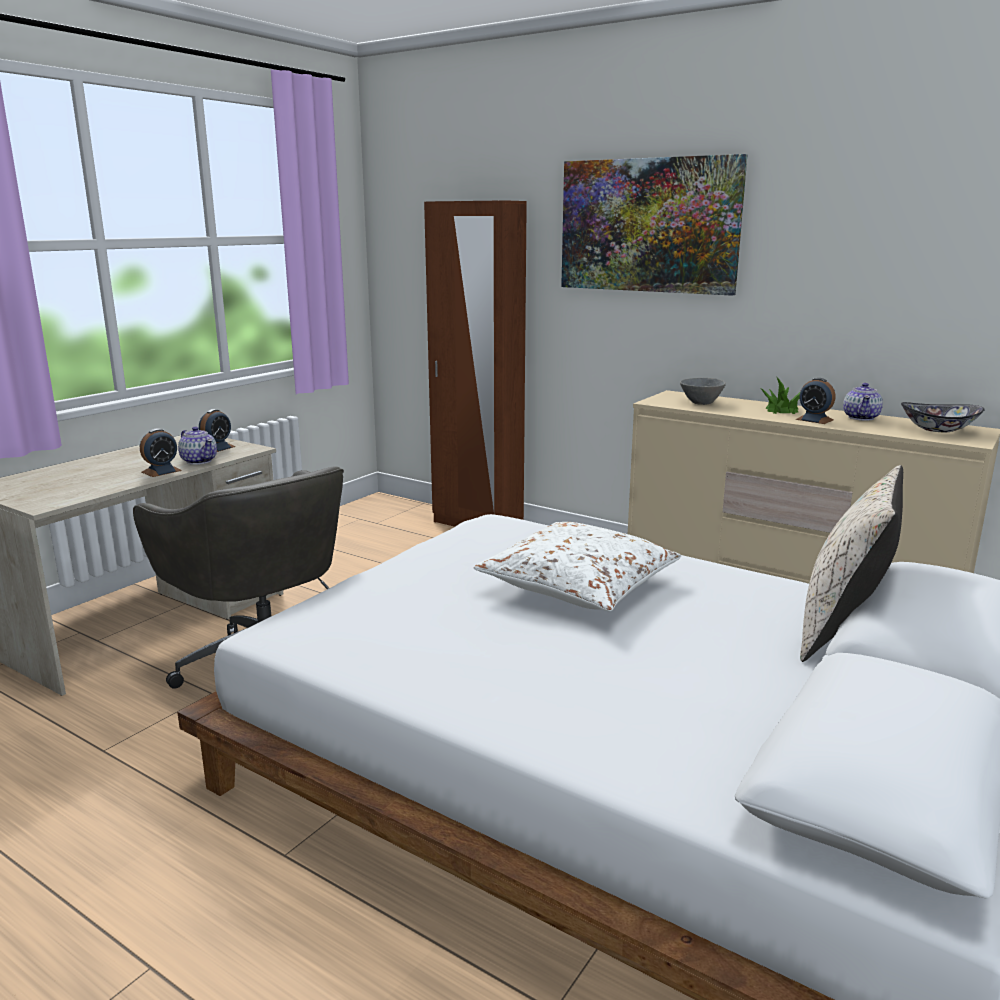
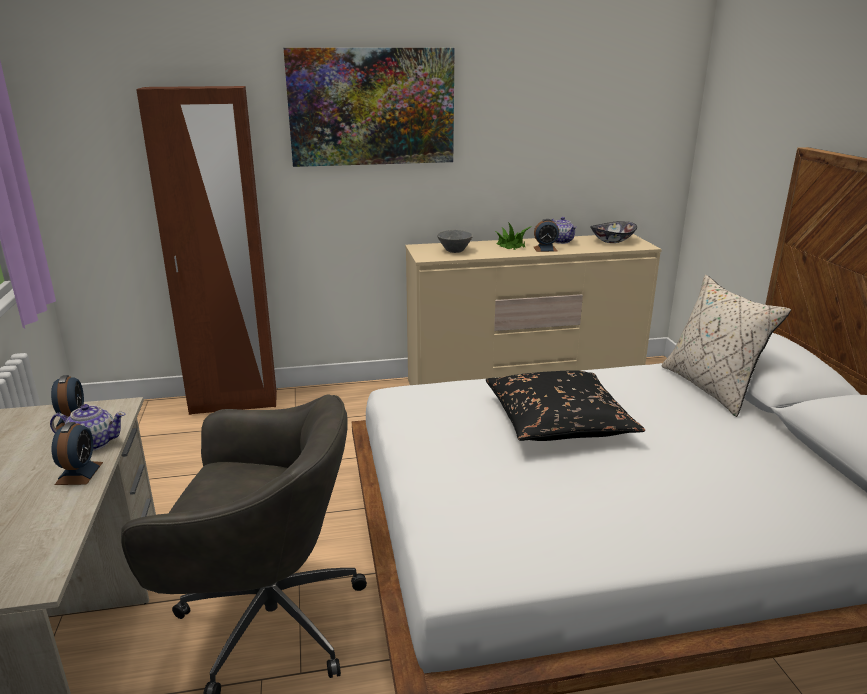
camera: 45 degrees left, 5 degrees up
(579, 584) = (558, 420): white pillow -> black pillow

